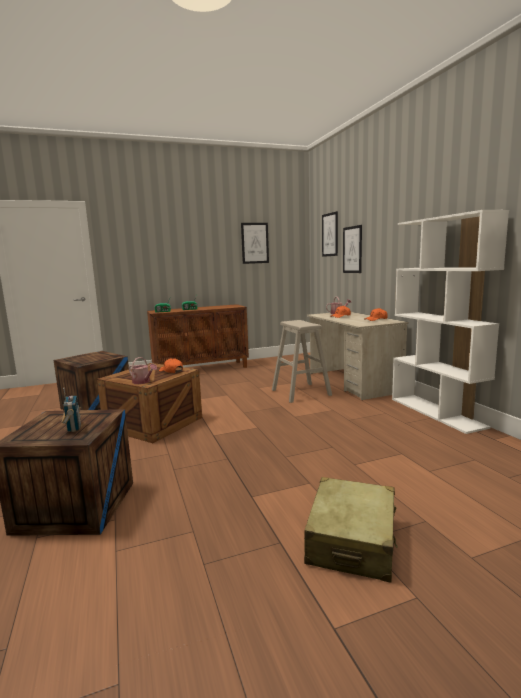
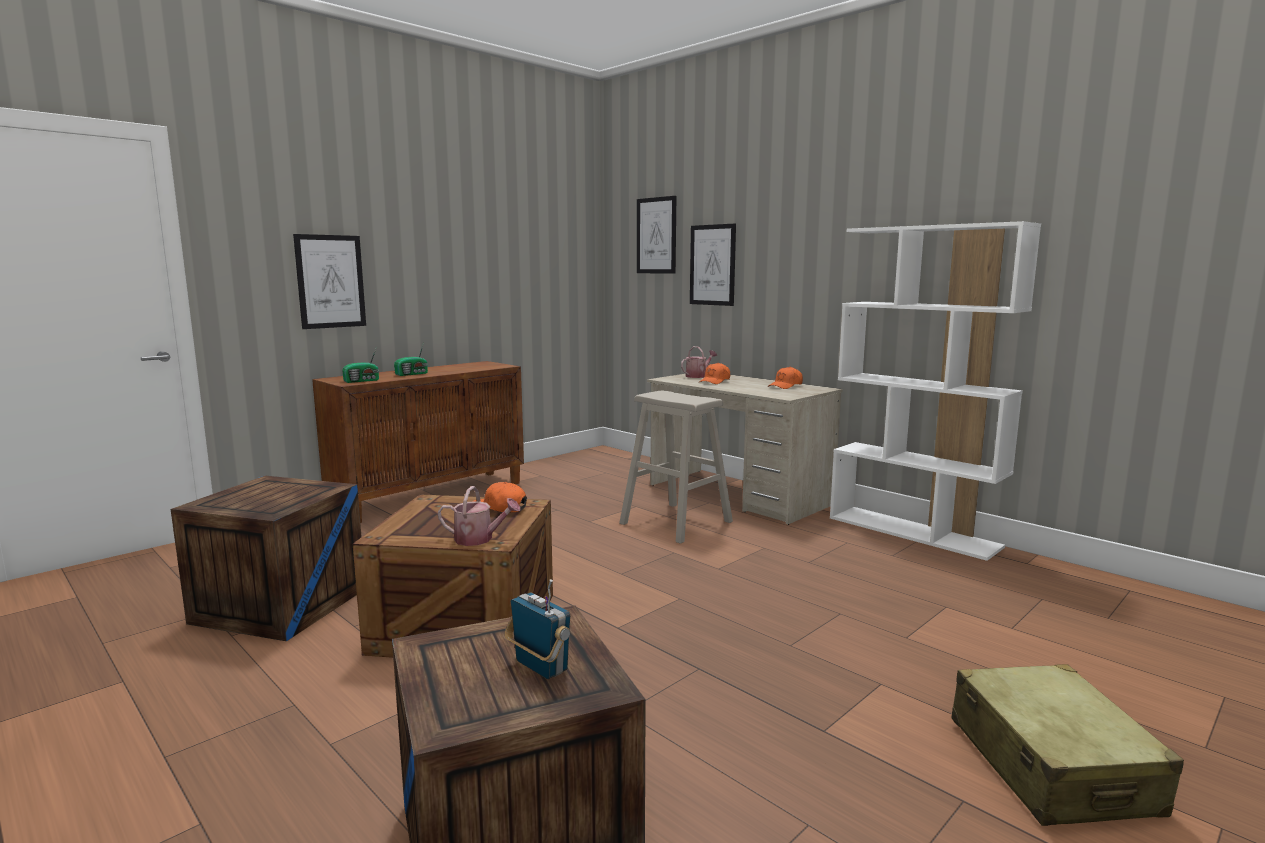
camera: 25 degrees left, 0 degrees up
(255, 243) = (515, 243): picture -> picture (330, 281)

